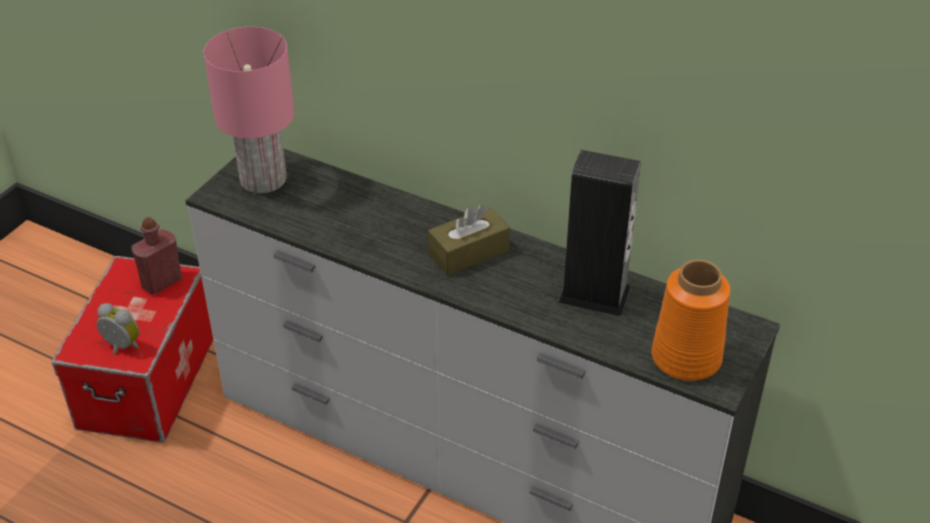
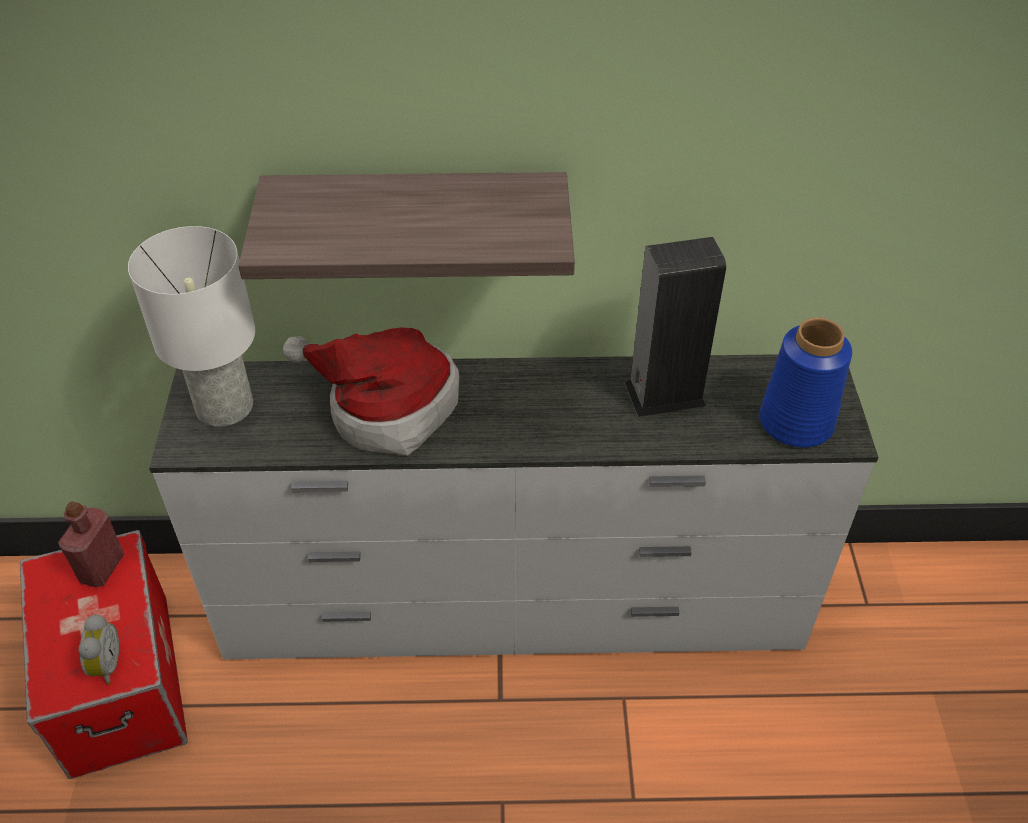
camera: 30 degrees left, 5 degrees up
(121, 347) = (105, 666): alarm clock -> alarm clock turned 90 degrees clockwise
(262, 180) = (225, 408): pink table lamp -> white table lamp
(372, 222) = (385, 408): none -> hat
(434, 79) = (417, 221): none -> shelf
(468, 252) = (511, 400): brown tissue box -> none
(686, 357) = (795, 421): orange vase -> blue vase

